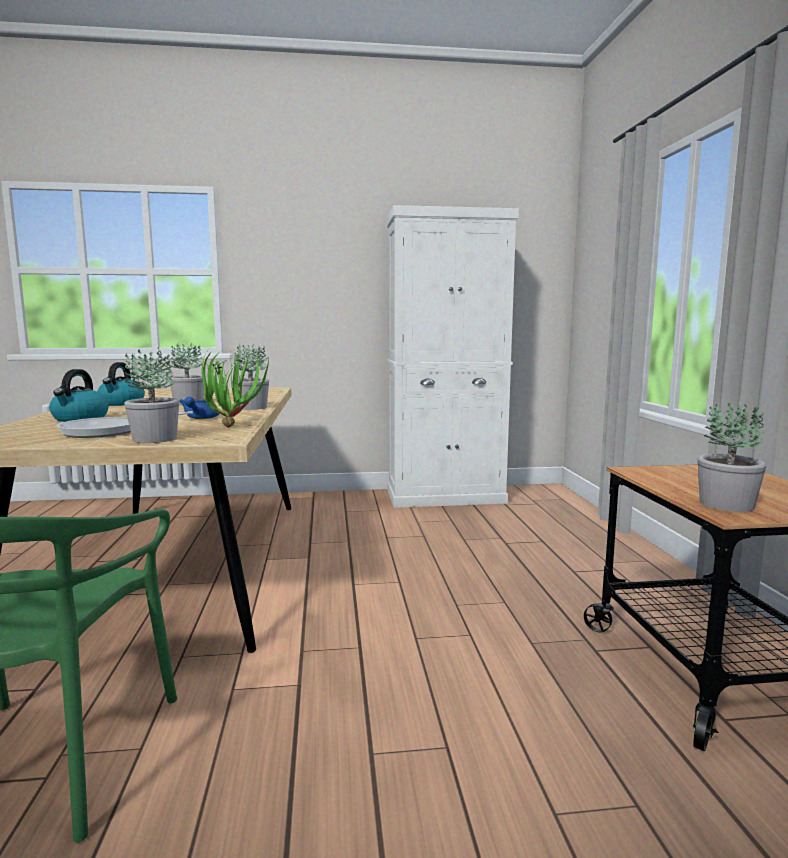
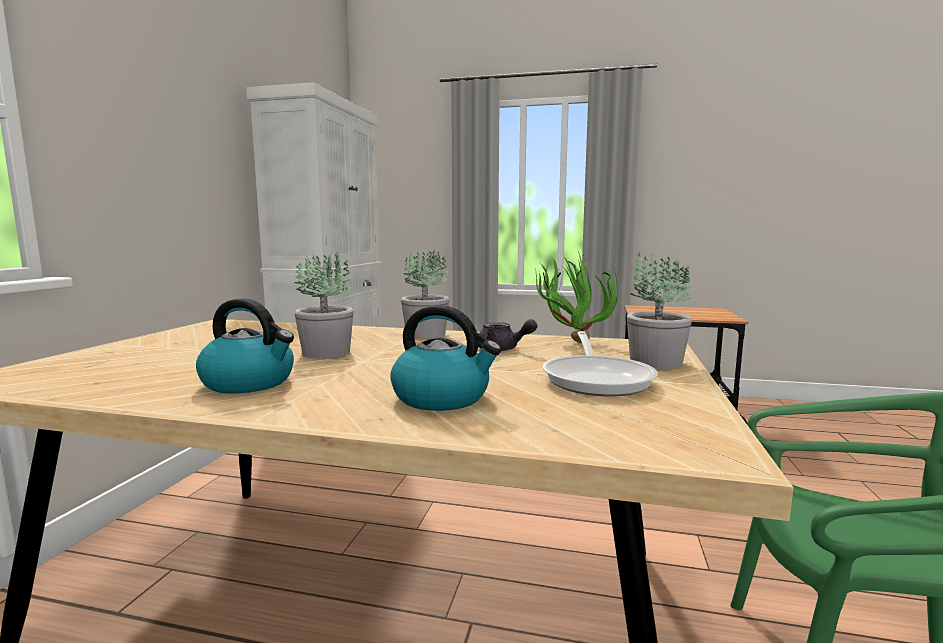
camera: 70 degrees left, 0 degrees up
(199, 418) = (502, 349): blue teapot -> grey teapot
(727, 504) = (713, 316): potted plant -> none

